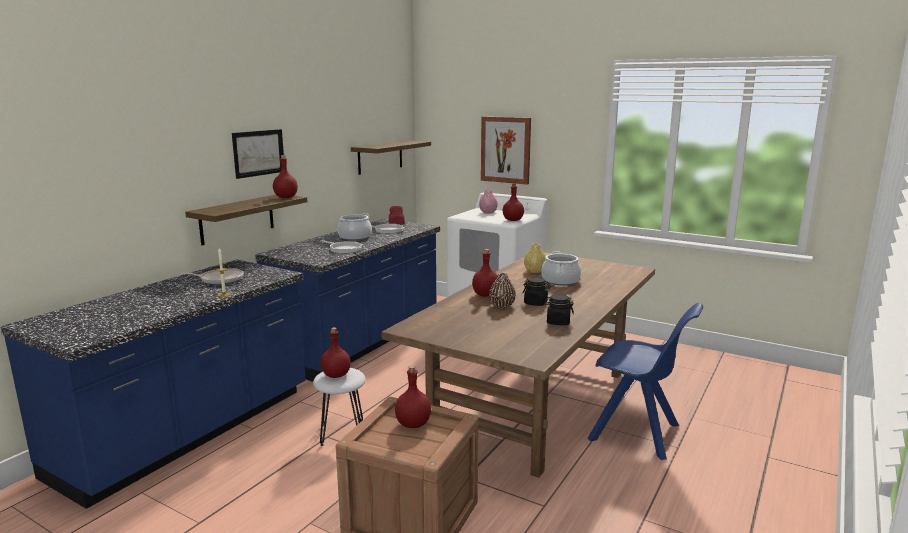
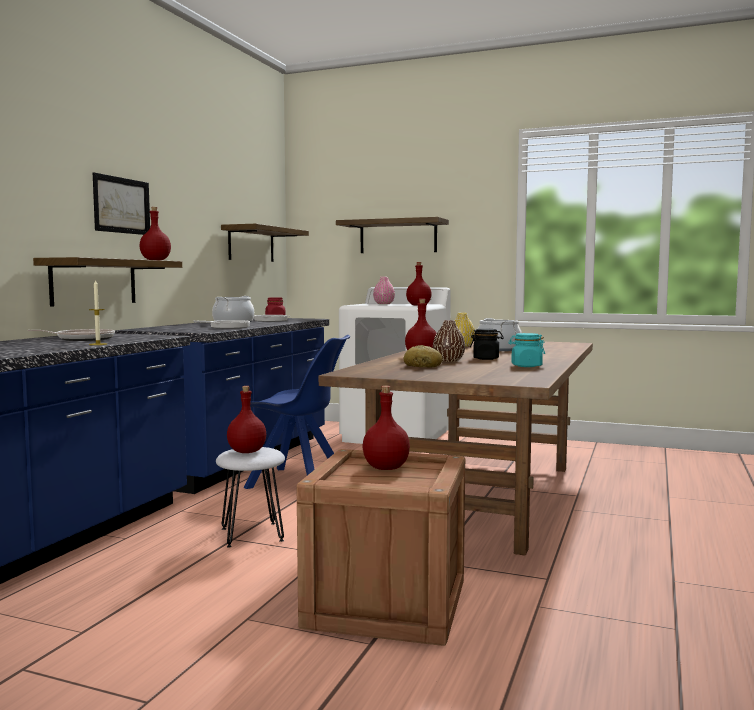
camera: 10 degrees left, 10 degrees down
(473, 317) = (423, 366): none -> bread
(506, 150) = (398, 237): picture -> shelf
(558, 322) = (526, 366): black jar -> turquoise jar
(637, 433) = (616, 512): blue chair -> blue chair (299, 482)

